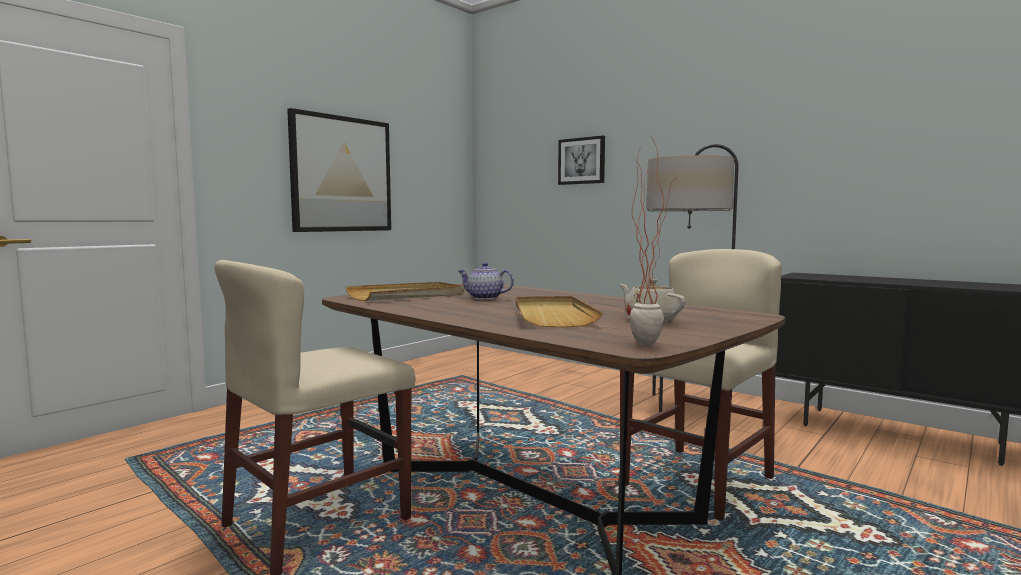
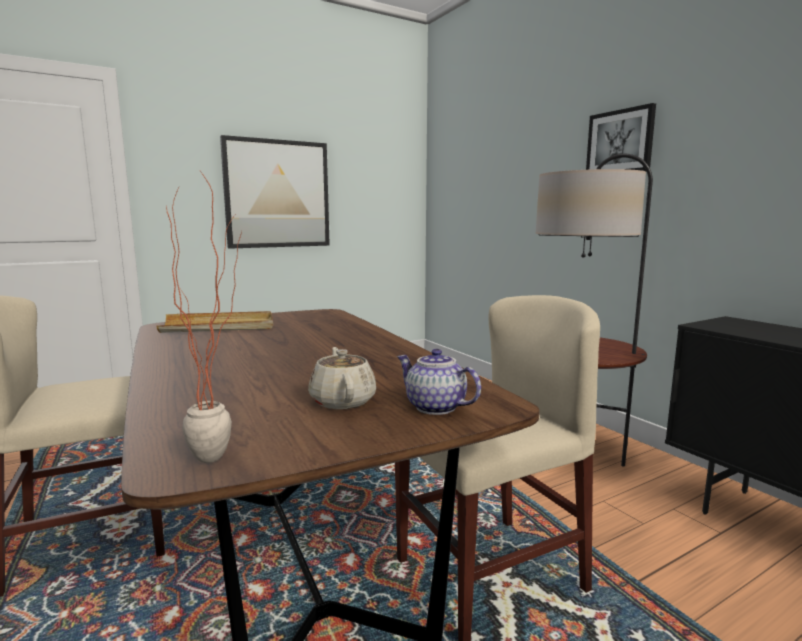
camera: 20 degrees right, 5 degrees up
(484, 298) = (276, 336): teapot -> teapot (434, 407)
(552, 315) = (261, 377): beige tray -> none
(582, 161) = (513, 174): picture -> picture (620, 142)

